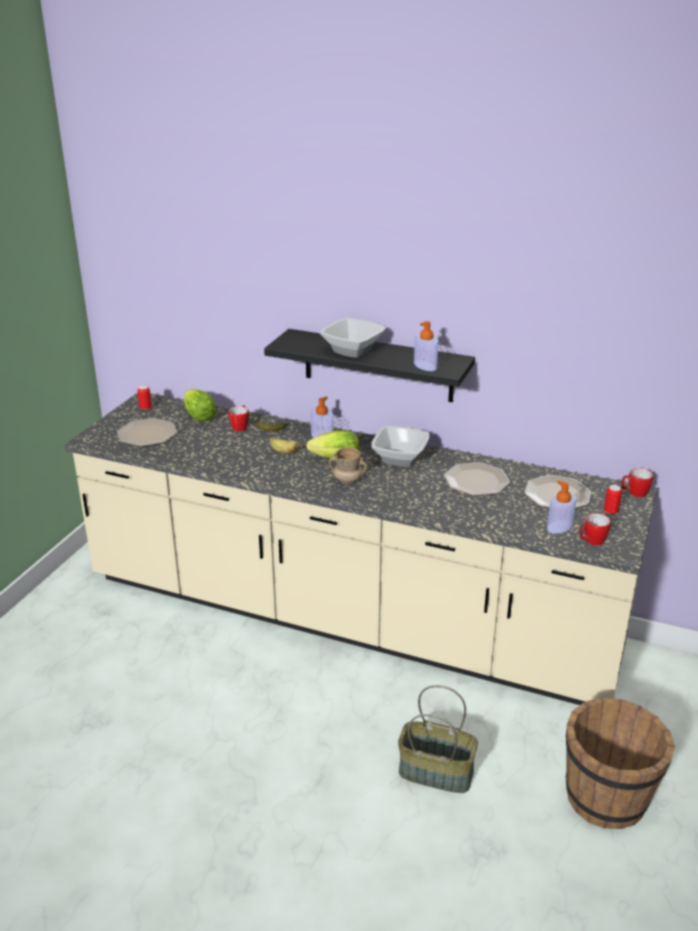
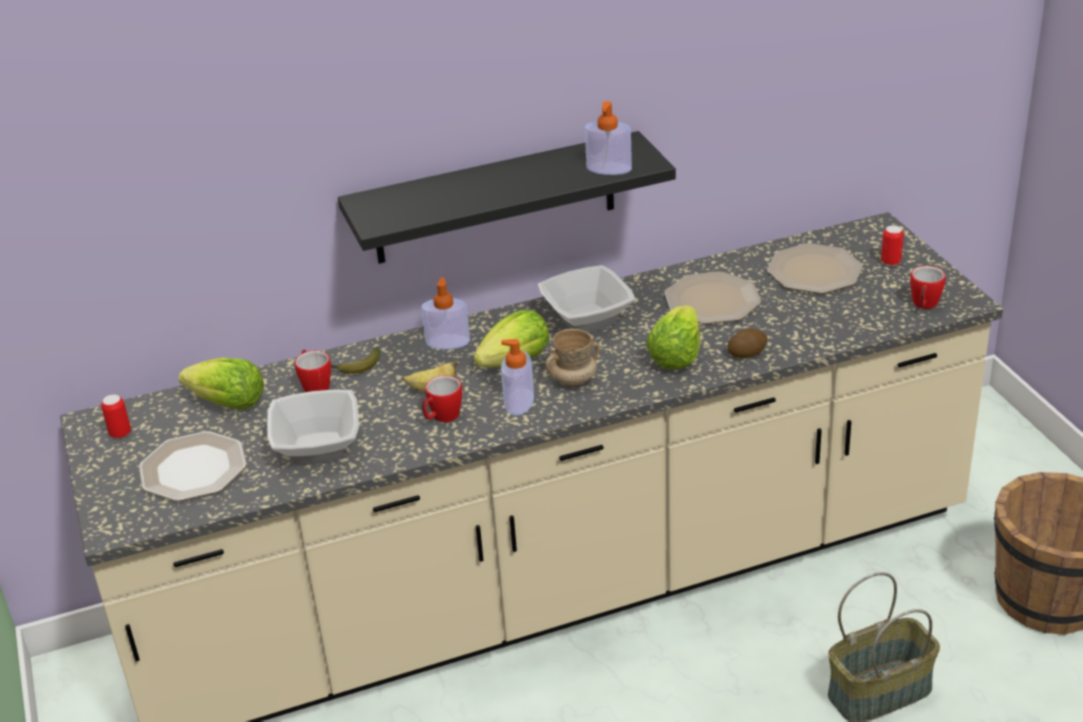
camera: 40 degrees left, 5 degrees up
(351, 350) = (482, 189): bowl -> bowl (316, 448)
(412, 495) = (675, 356): none -> lettuce
(450, 512) = (747, 353): none -> potato
(559, 526) = (872, 306): soap dispenser -> soap dispenser (519, 402)
(634, 493) = (879, 230): mug -> mug (442, 418)

